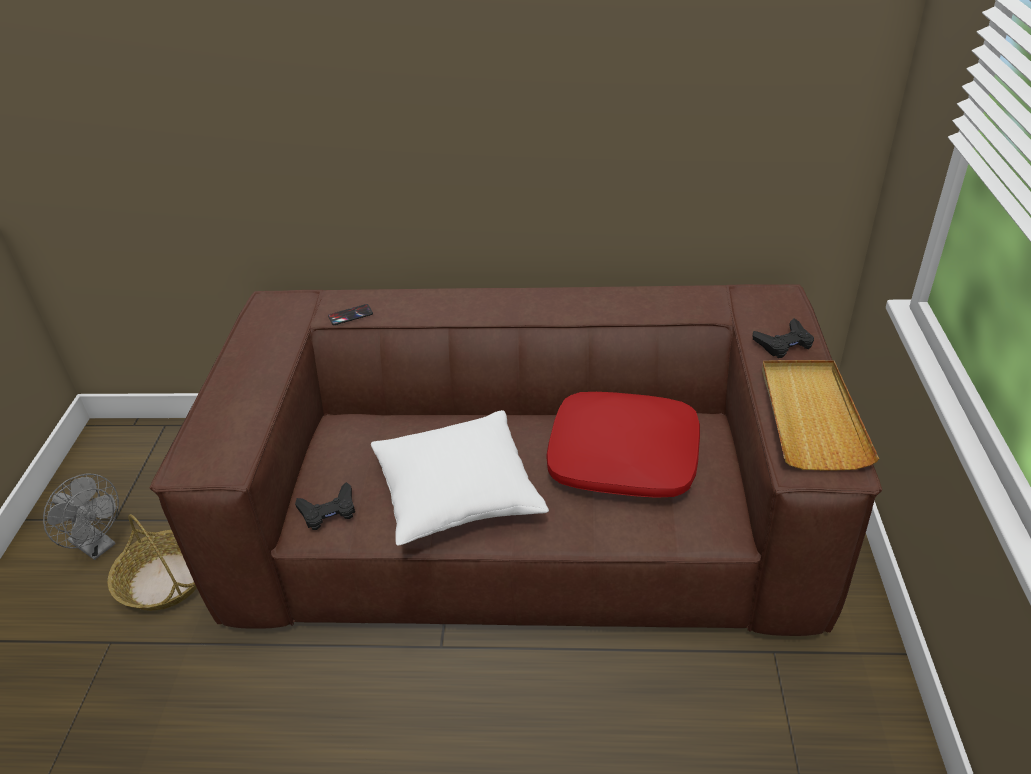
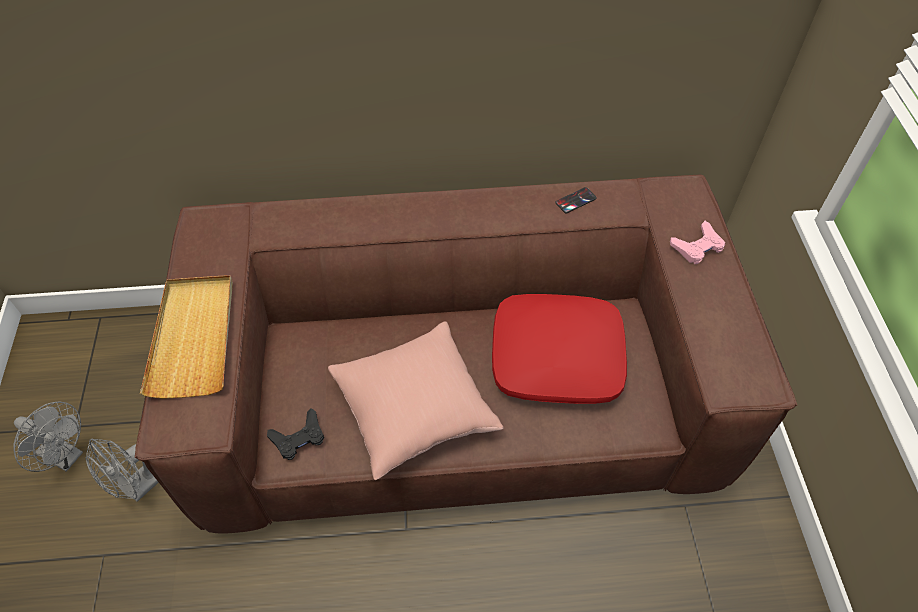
camera: 10 degrees left, 15 degrees up
(166, 580) = (141, 486): basket -> grey fan
(350, 315) = (287, 233): phone -> phone (575, 200)
(457, 493) = (414, 408): white pillow -> pink pillow
(784, 343) = (697, 247): black game controller -> pink game controller
(811, 416) = (730, 329): beige tray -> beige tray (194, 337)

